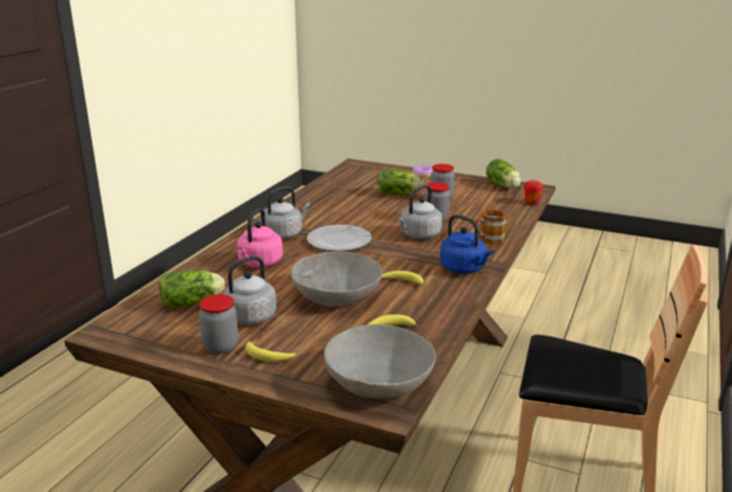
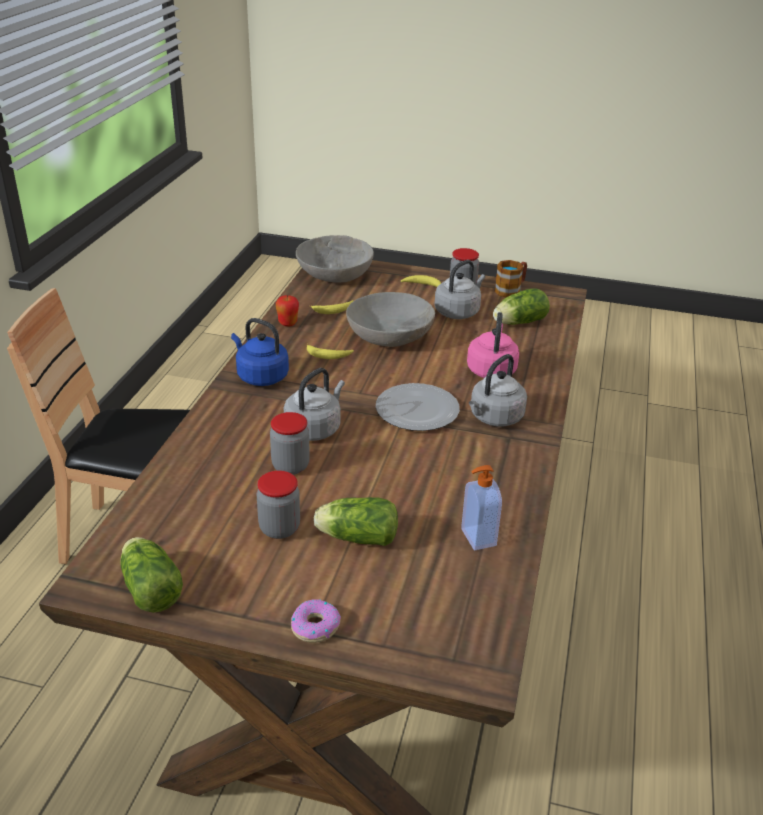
camera: 170 degrees right, 10 degrees up
(334, 191) = (477, 538): none -> soap dispenser
(488, 240) = (222, 425): mug -> mug (511, 290)
(531, 202) = (119, 528): apple -> apple (288, 323)

